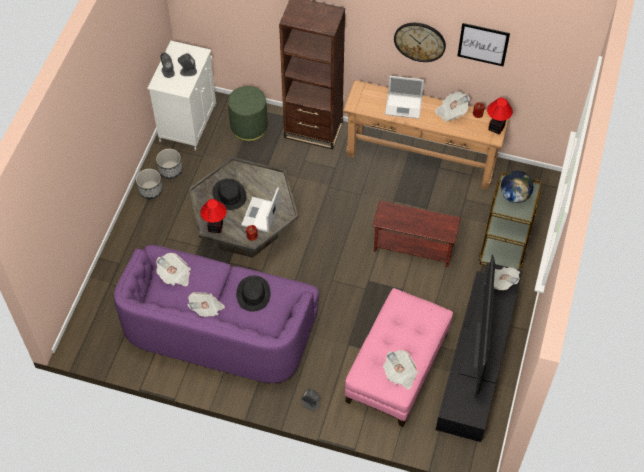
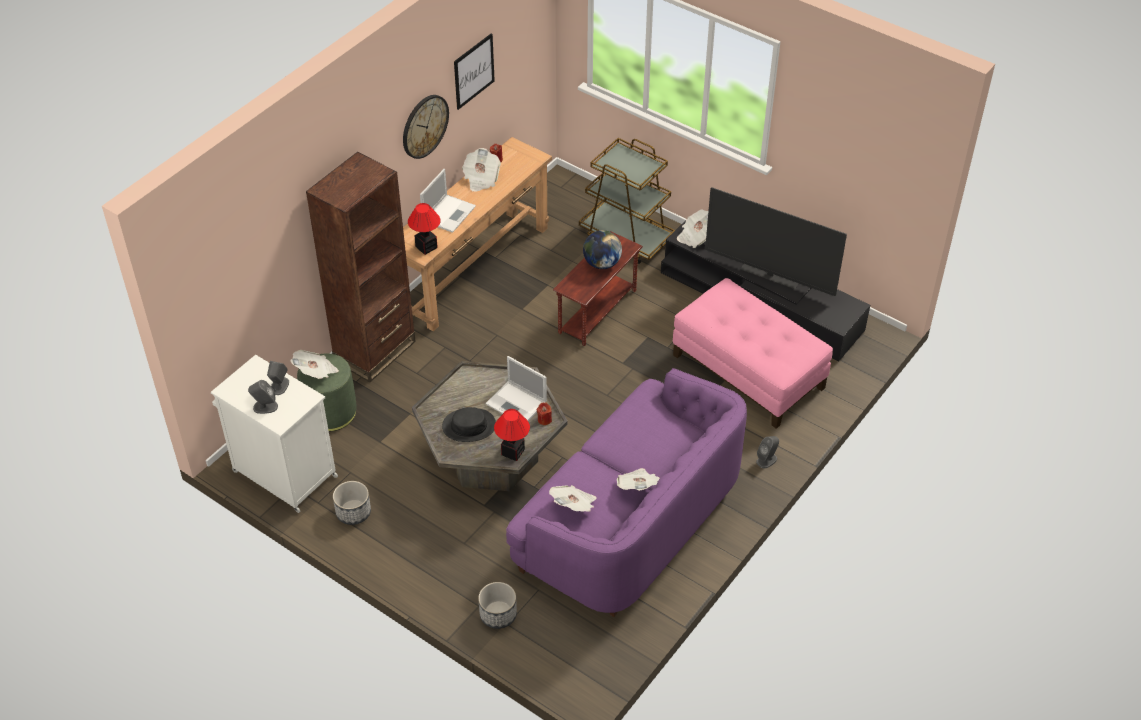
camera: 70 degrees left, 10 degrees down
(150, 190) = (374, 542): planter -> planter (498, 615)
(253, 294) = (636, 435): black hat -> none
(400, 374) = (793, 338): newspaper -> newspaper (316, 372)
(496, 128) = (523, 152): table lamp -> table lamp (426, 247)
(514, 195) = (624, 165): globe -> globe (602, 263)

